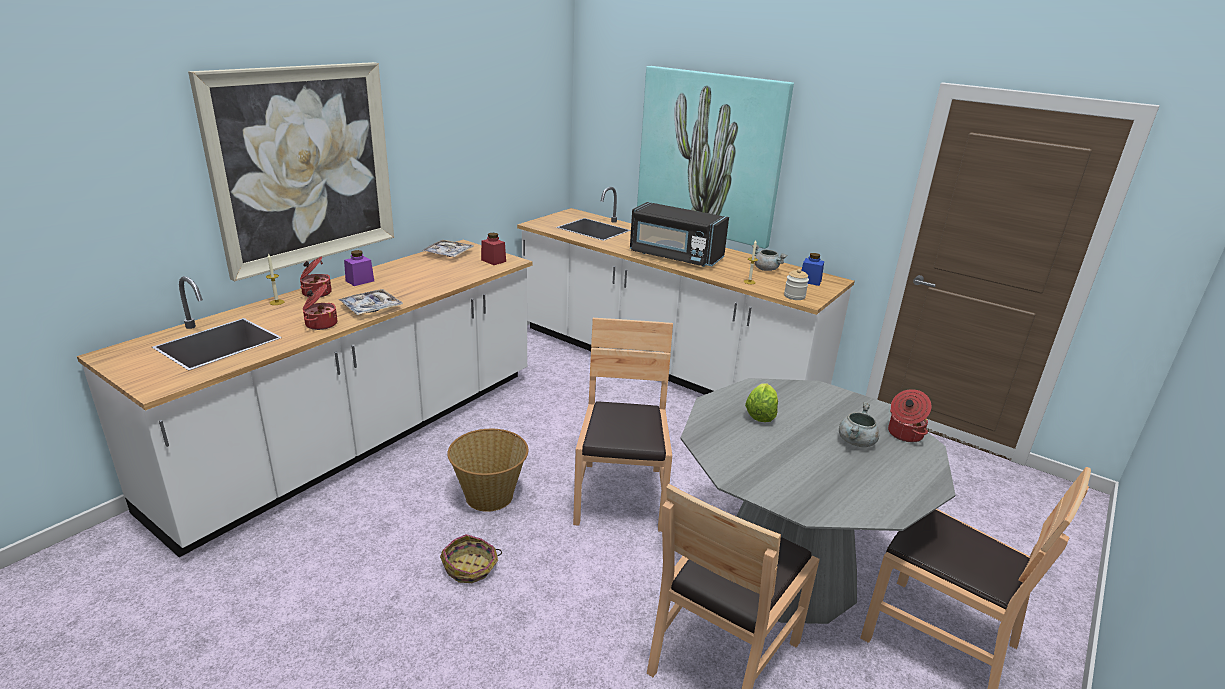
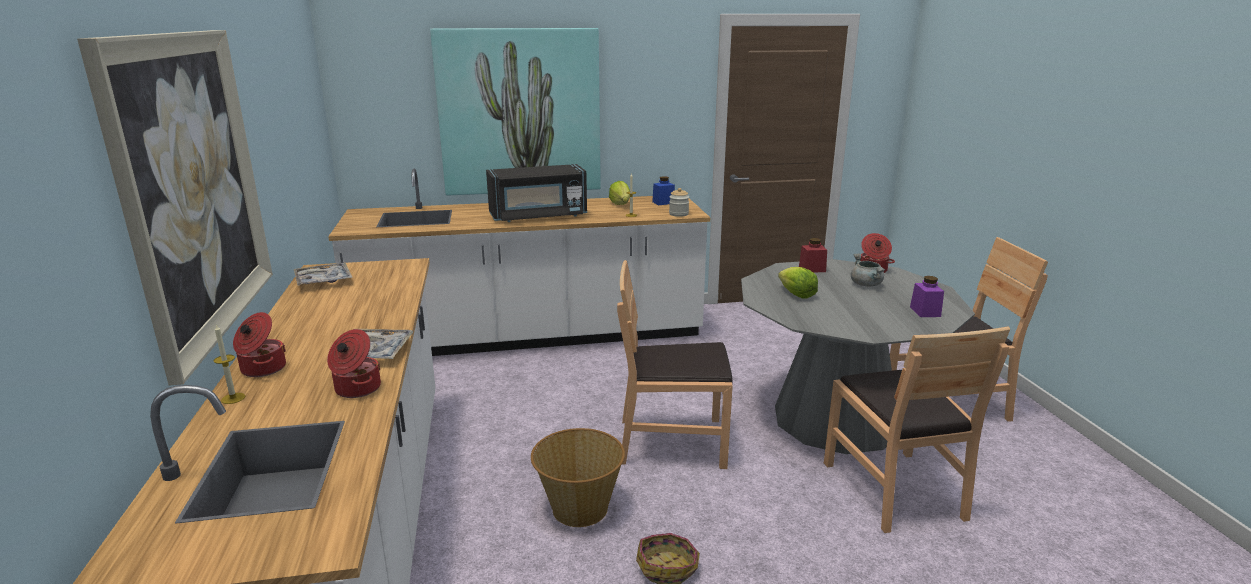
camera: 45 degrees left, 5 degrees down
(360, 281) = (287, 338): purple jar -> purple jar (925, 312)
(493, 261) = (390, 270): red jar -> red jar (812, 269)
(621, 496) = (672, 441): brown chair -> brown chair turned 45 degrees counterclockwise
(766, 269) = (620, 204): grey cooking pot -> lettuce

